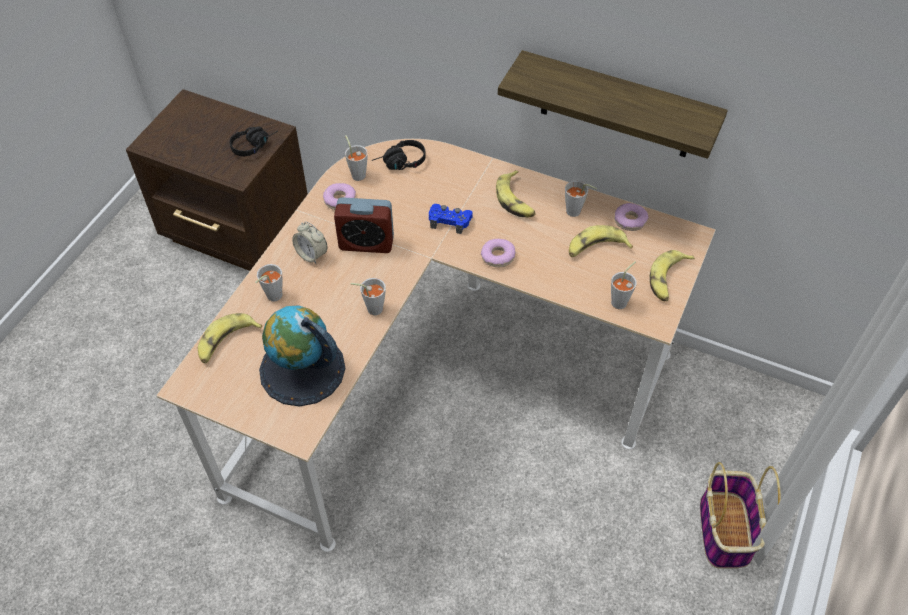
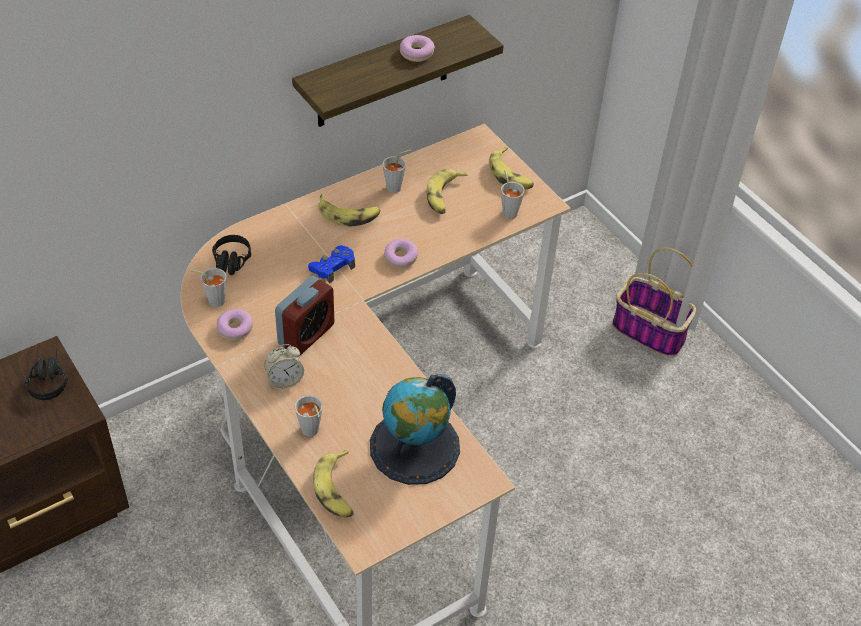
camera: 60 degrees left, 5 degrees down
(371, 308) = (386, 367): grey cup -> none
(630, 221) = (434, 162): donut -> donut (416, 53)

